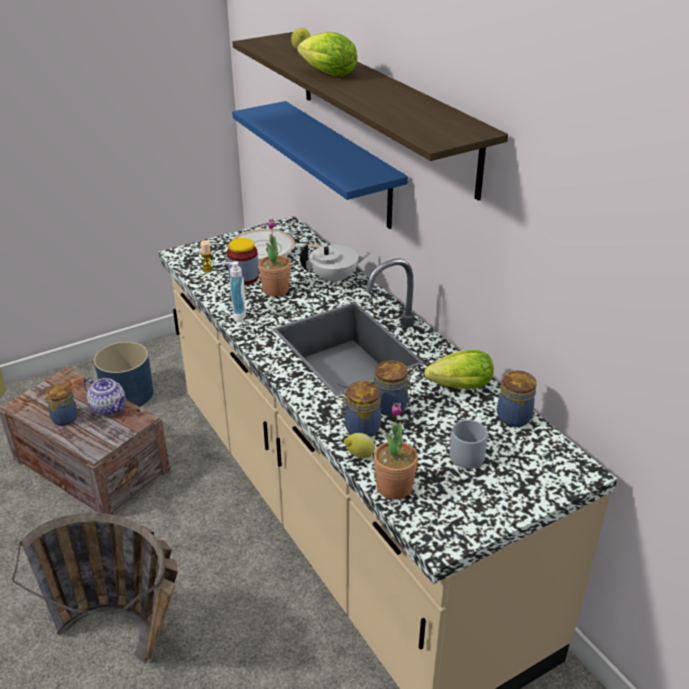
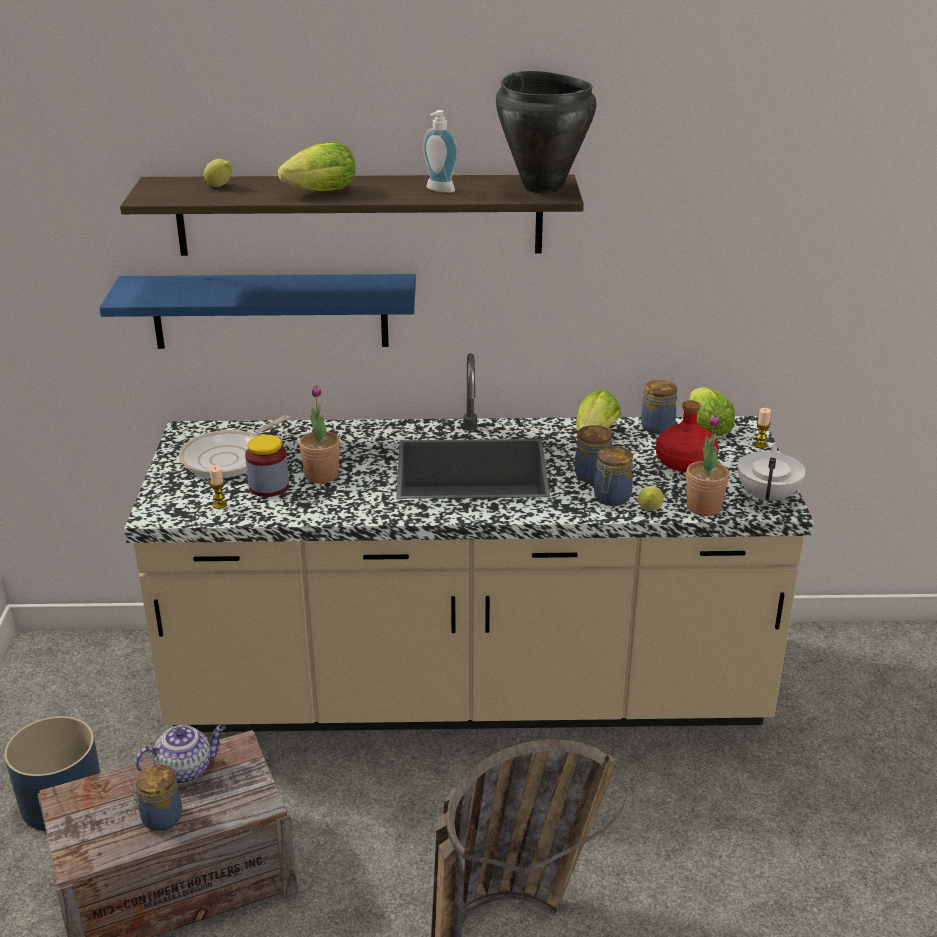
camera: 60 degrees left, 5 degrees down
(236, 315) = (345, 511): soap dispenser -> soap dispenser (438, 190)
(335, 279) = (342, 437): white teapot -> white teapot (768, 497)
(448, 130) = (543, 187): none -> black cooking pot
(466, 452) = (685, 462): grey mug -> red bottle
(548, 446) = (706, 427): none -> lettuce
(551, 493) = (760, 445): none -> candle

